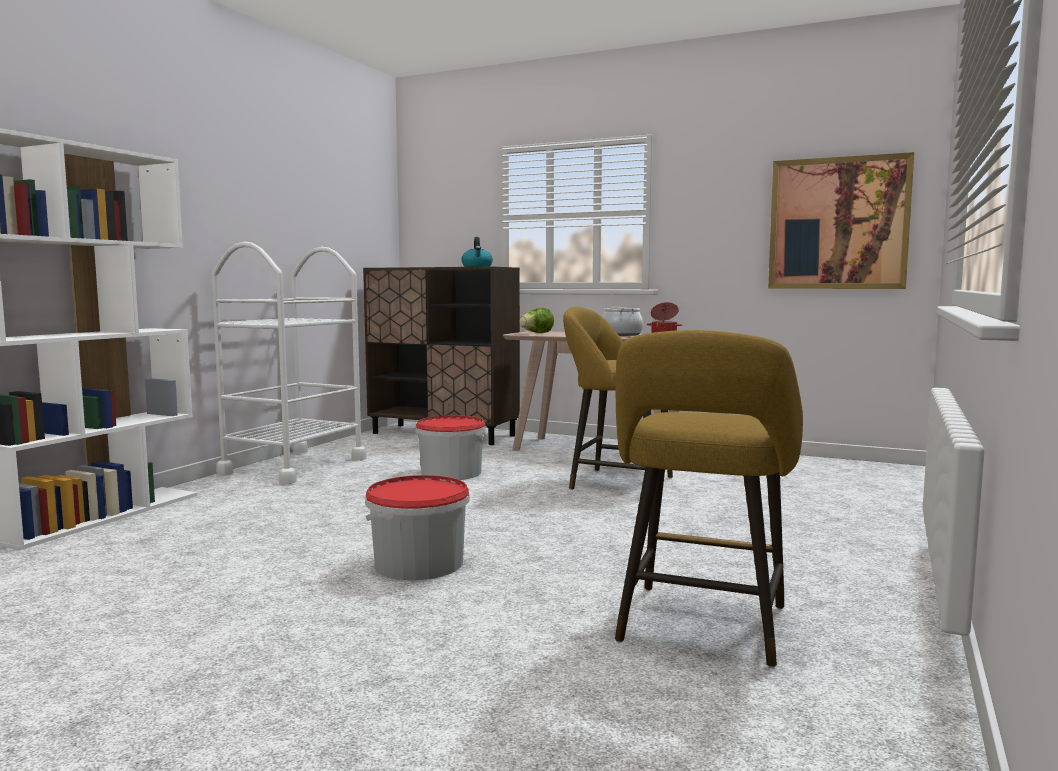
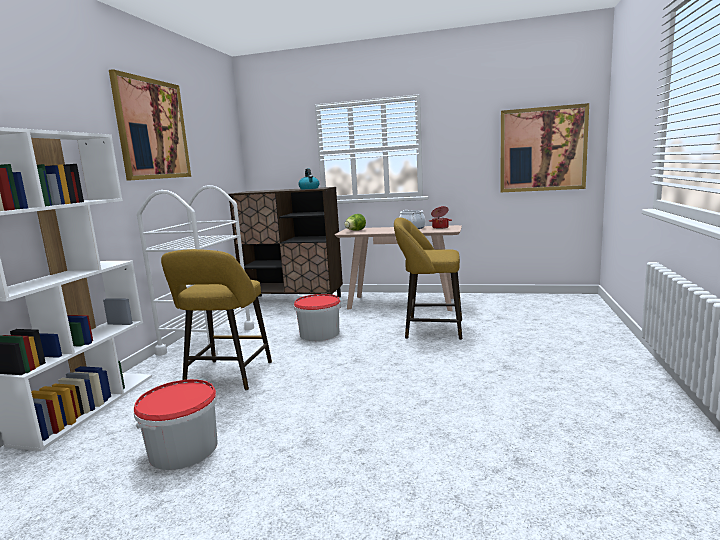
camera: 10 degrees left, 5 degrees up
(252, 165) = (152, 129): none -> picture
(419, 563) = (350, 418): bucket -> bucket (184, 449)
(701, 629) = (568, 449): yellow stool -> yellow stool (227, 377)

